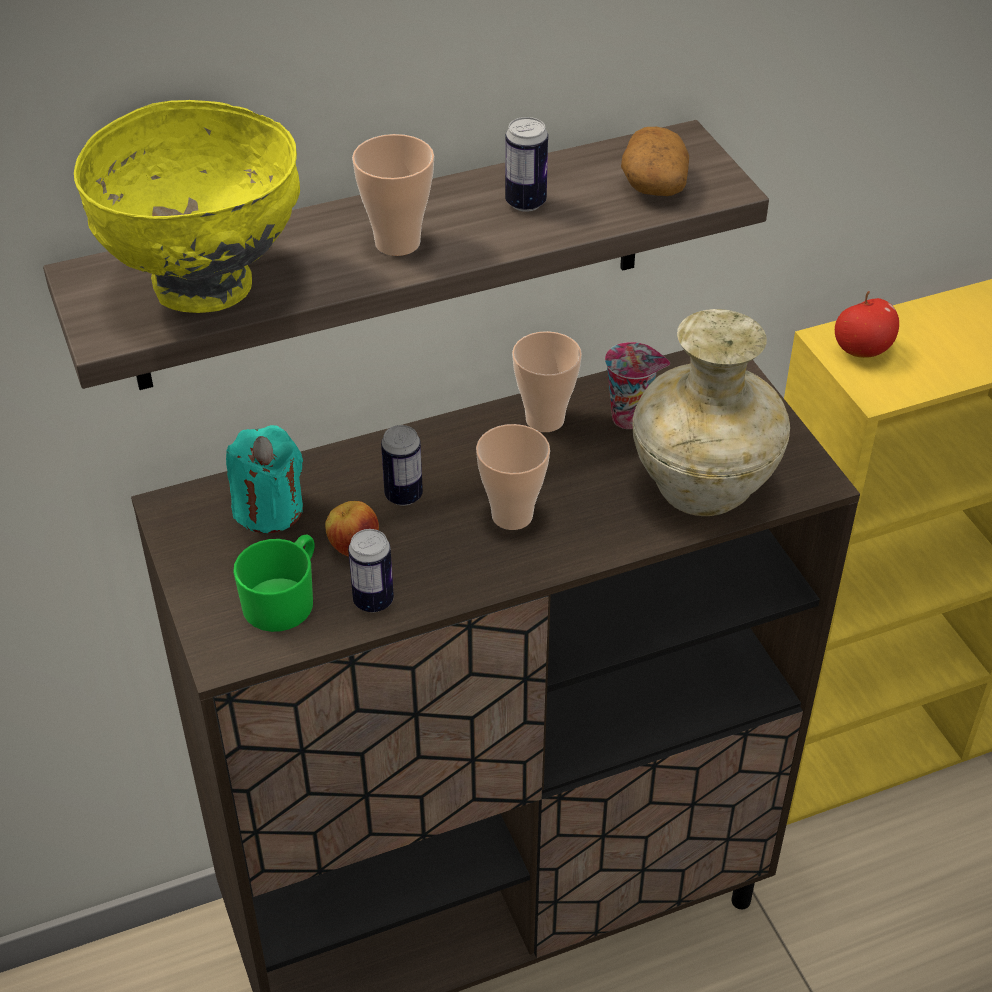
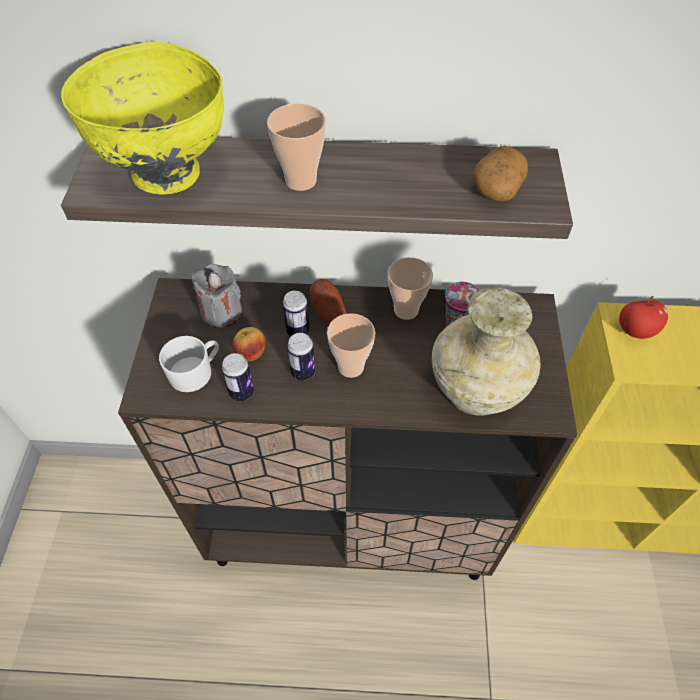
camera: 25 degrees right, 10 degrees up
(269, 509) = (221, 312): turquoise candle -> grey candle
(284, 599) = (196, 371): green mug -> white mug
(431, 456) = (328, 310): none -> potato
(525, 202) = (401, 176): can -> can (303, 372)

